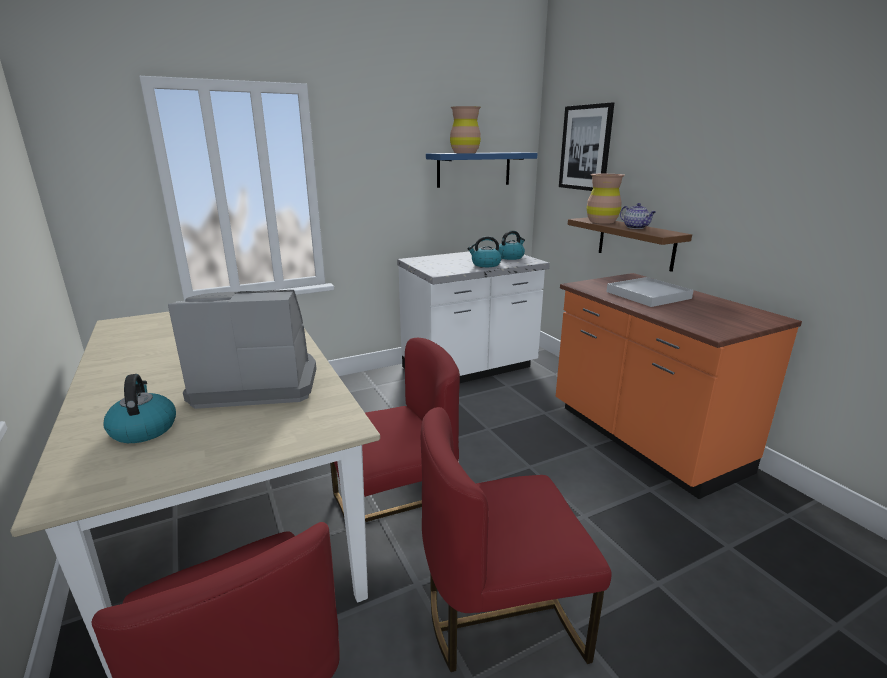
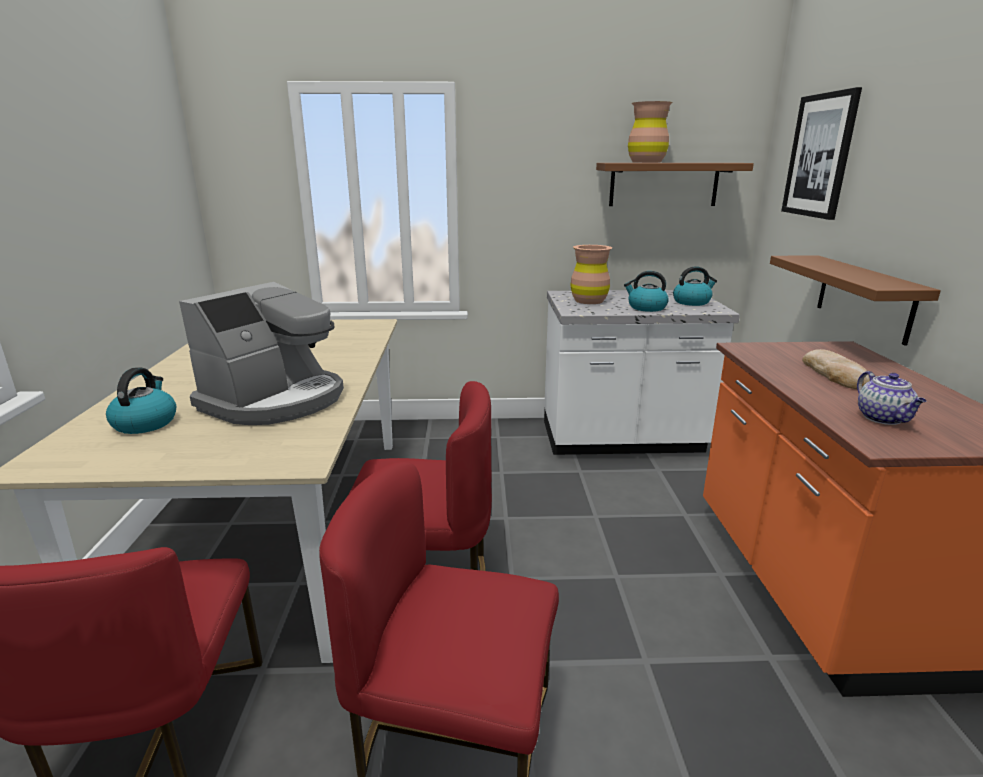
camera: 25 degrees right, 0 degrees up
(256, 383) = (276, 400): coffee machine -> coffee machine turned 105 degrees clockwise
(474, 169) = (663, 184): blue shelf -> brown shelf
(602, 221) = (816, 262): brown vase -> brown vase (589, 301)
(636, 227) = (857, 273): teapot -> teapot (883, 418)
(647, 295) = (834, 374): white tray -> bread

